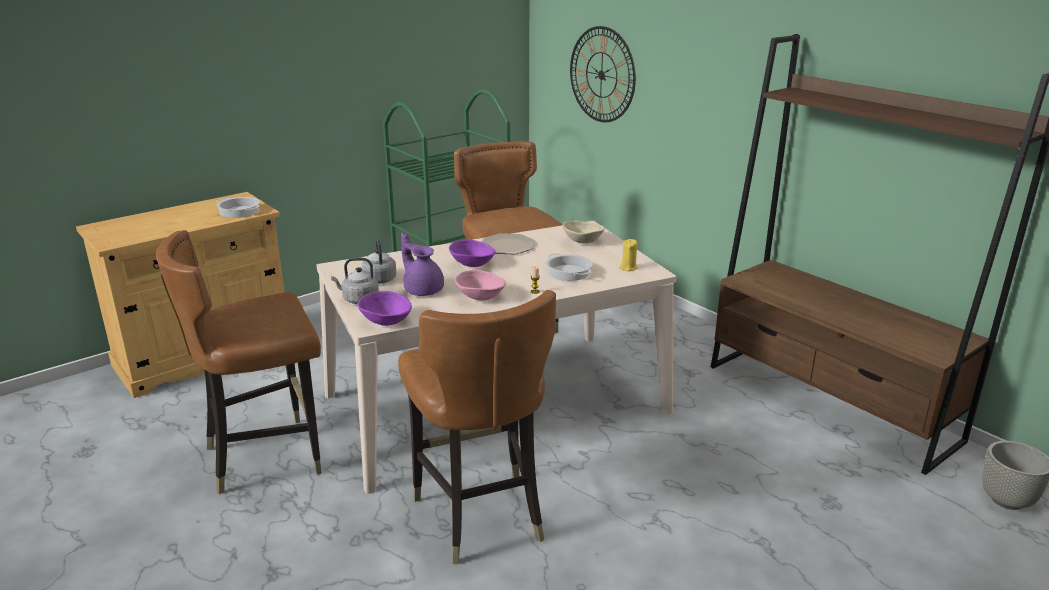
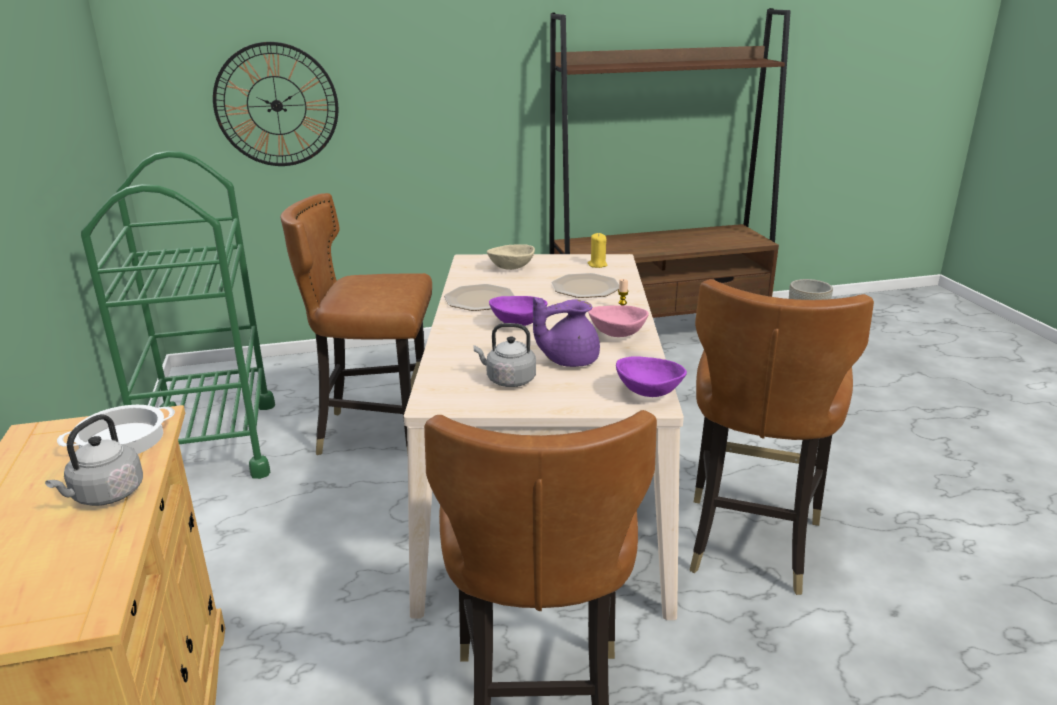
camera: 65 degrees left, 0 degrees up
(358, 299) = (565, 401): grey kettle -> grey kettle (105, 495)
(480, 515) = (749, 542): brown chair -> brown chair turned 105 degrees clockwise
(568, 272) = (585, 288): cooking pot -> plate

